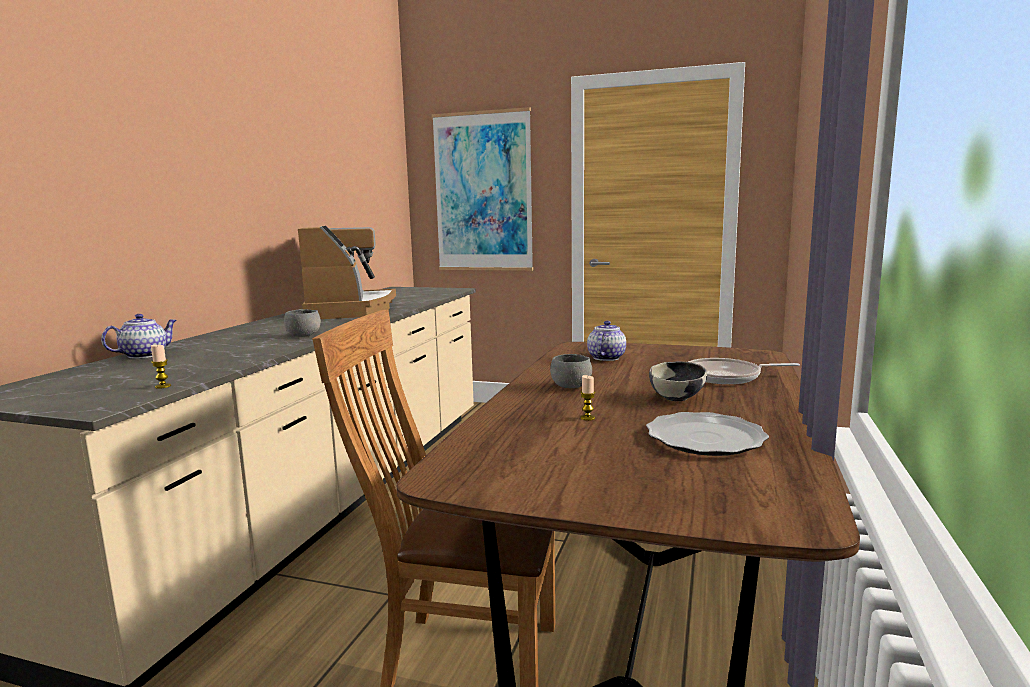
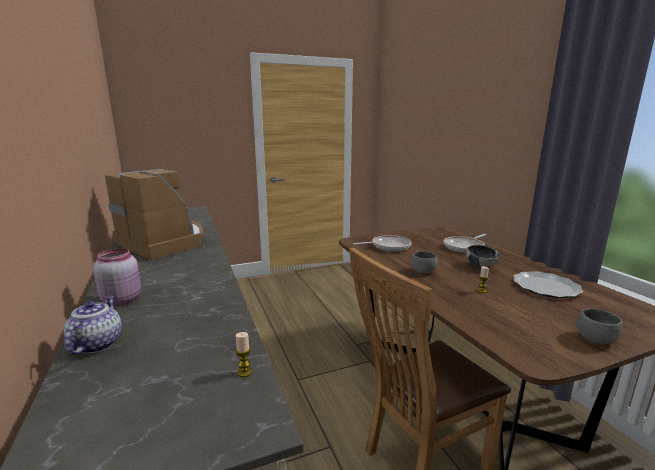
camera: 40 degrees left, 5 degrees up
(218, 338) = (122, 299): none -> pink jar
(304, 335) = (204, 277): grey bowl -> grey bowl (595, 339)
(483, 192) = (186, 132): picture -> none
(606, 357) = (388, 246): teapot -> frying pan

